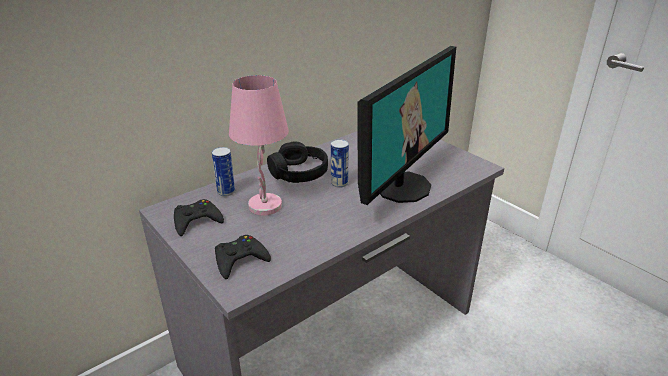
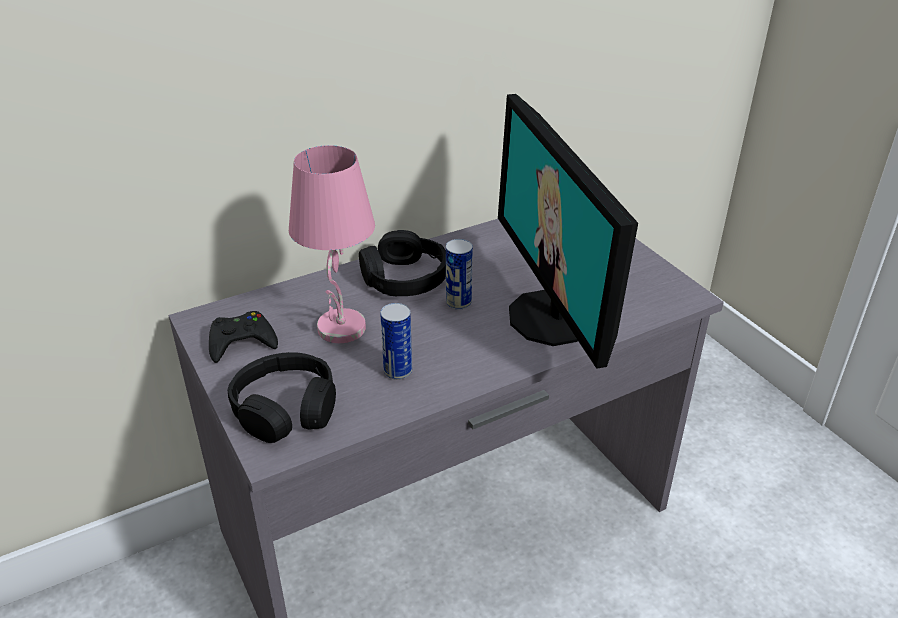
camera: 10 degrees right, 5 degrees up
(226, 192) = (292, 300): can -> can (398, 371)
(240, 260) = (286, 409): black game controller -> black headphones
(402, 186) = (551, 318): monitor -> monitor turned 120 degrees clockwise

